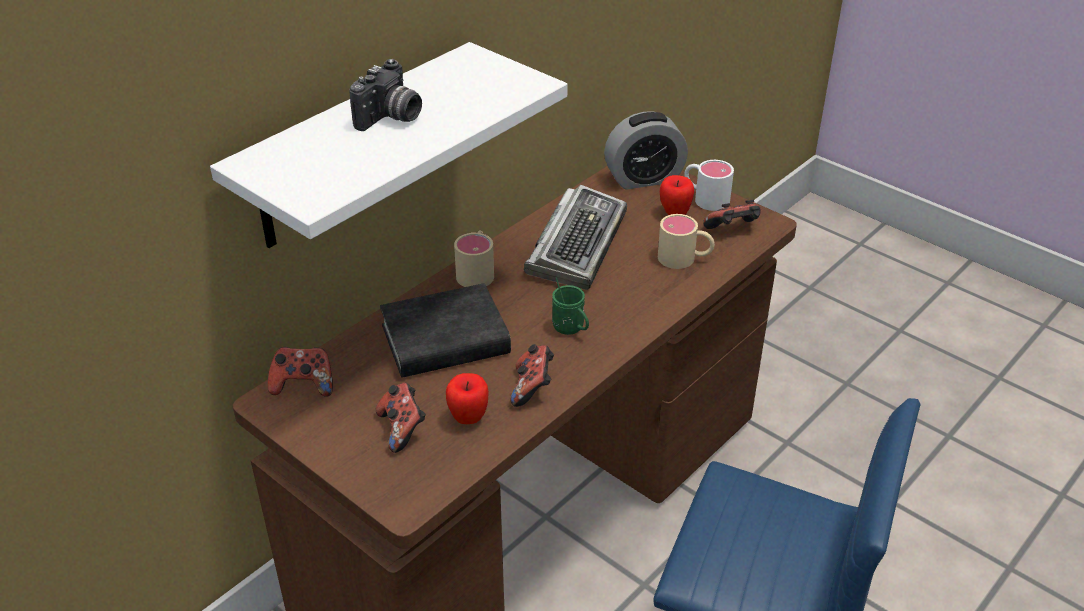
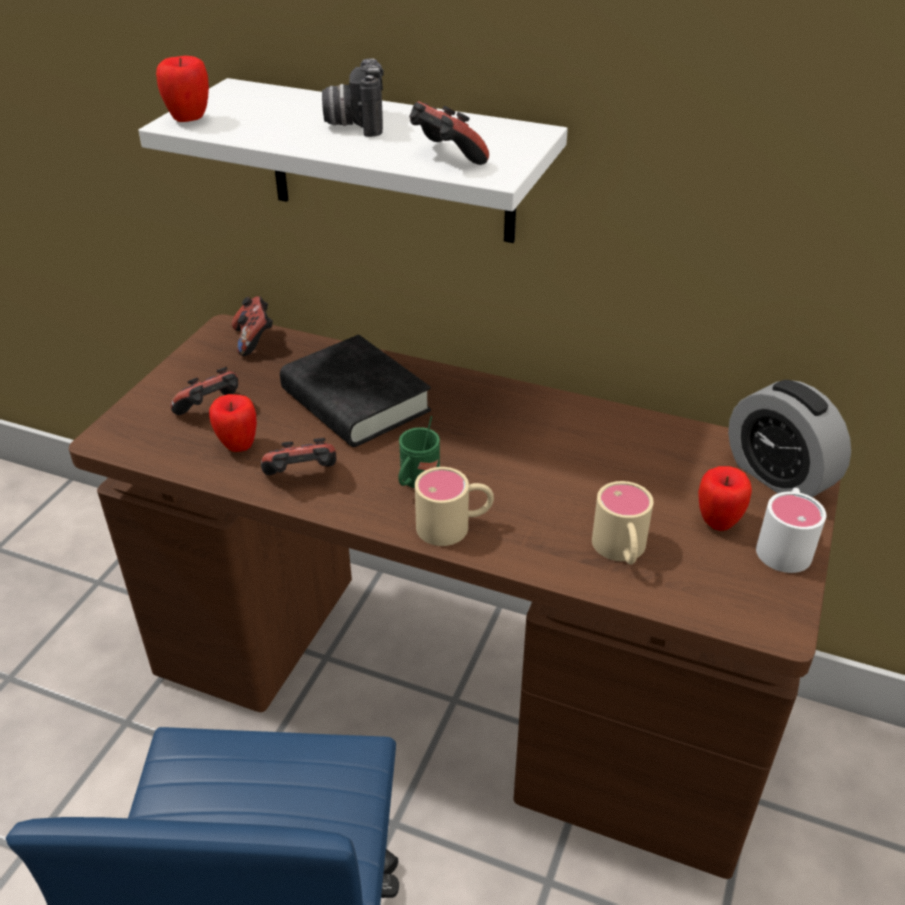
camera: 70 degrees right, 0 degrees up
(311, 194) = (189, 119): none -> apple
(390, 118) = (355, 123): camera -> camera turned 75 degrees clockwise
(477, 271) = (483, 392): beige mug -> beige mug (454, 525)
(577, 244) = (585, 451): keyboard -> none
(733, 230) = (726, 588): game controller -> game controller (446, 157)

